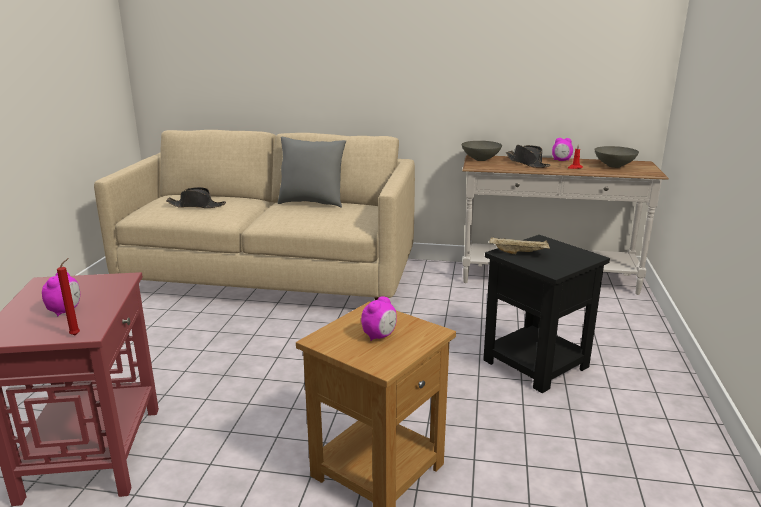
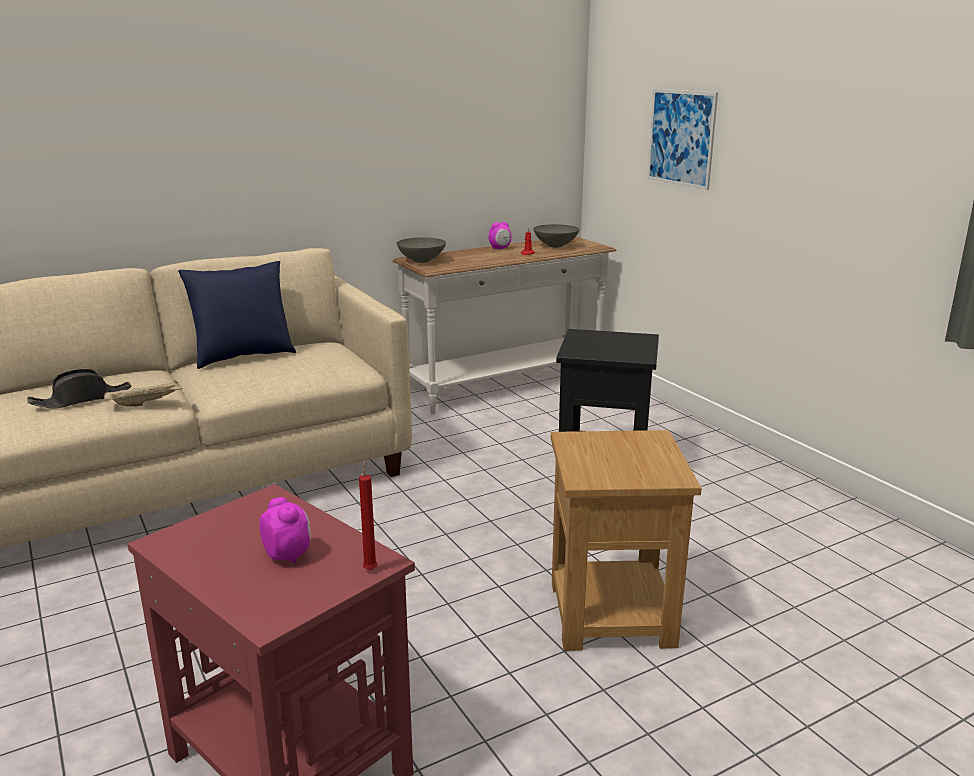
camera: 40 degrees left, 0 degrees up
(312, 203) = (243, 357): grey pillow -> blue pillow
(379, 336) = (624, 456): alarm clock -> none
(519, 253) = (586, 349): beige tray -> beige tray (146, 403)
(527, 163) = (475, 256): black hat -> none
(721, 72) = (681, 138): none -> picture

